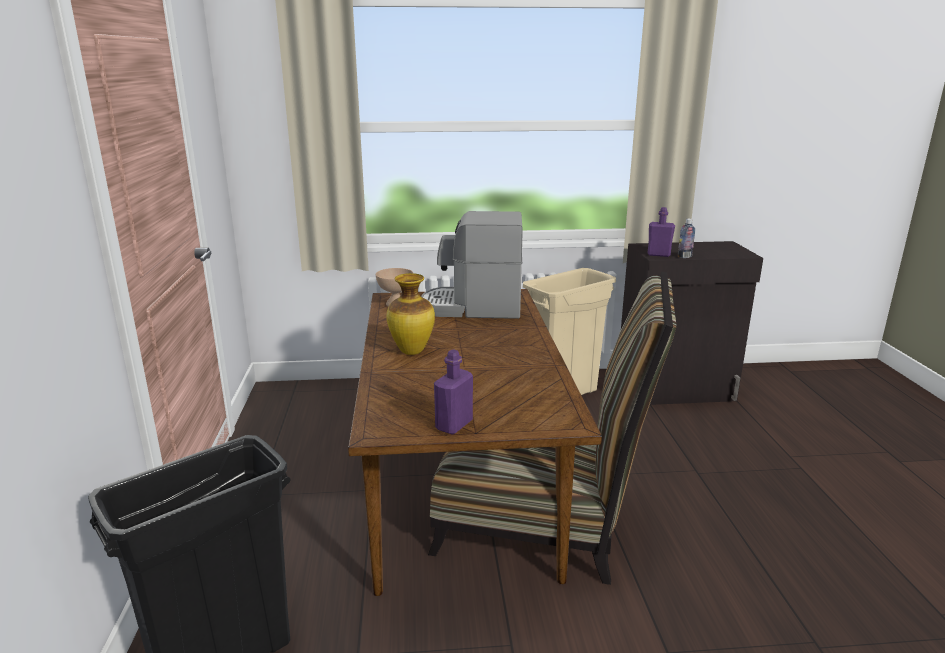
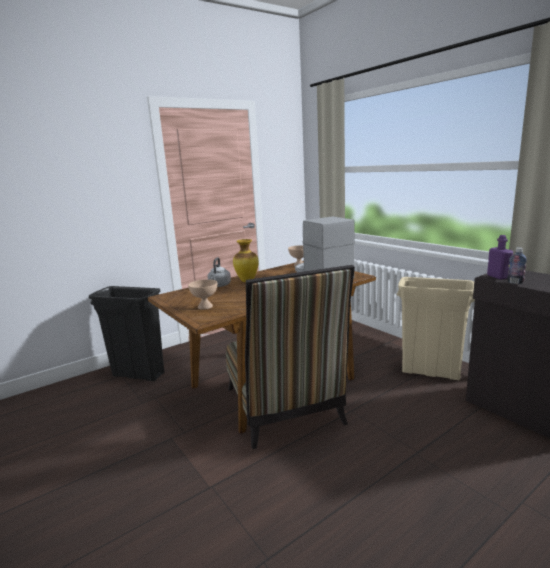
camera: 60 degrees right, 5 degrees down
(397, 374) = (219, 285): none -> grey kettle
(454, 425) = (180, 304): purple bottle -> none
(500, 407) = (205, 307): none -> beige bowl

